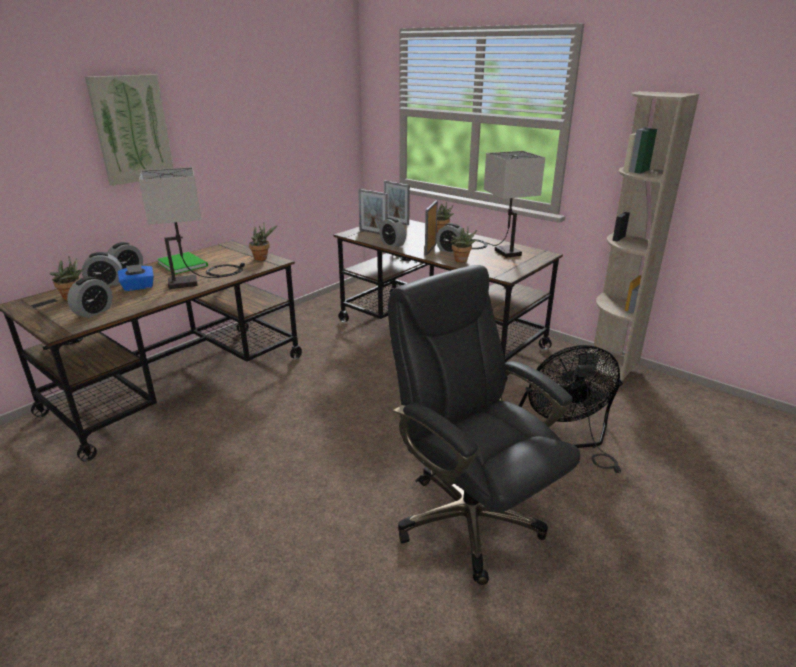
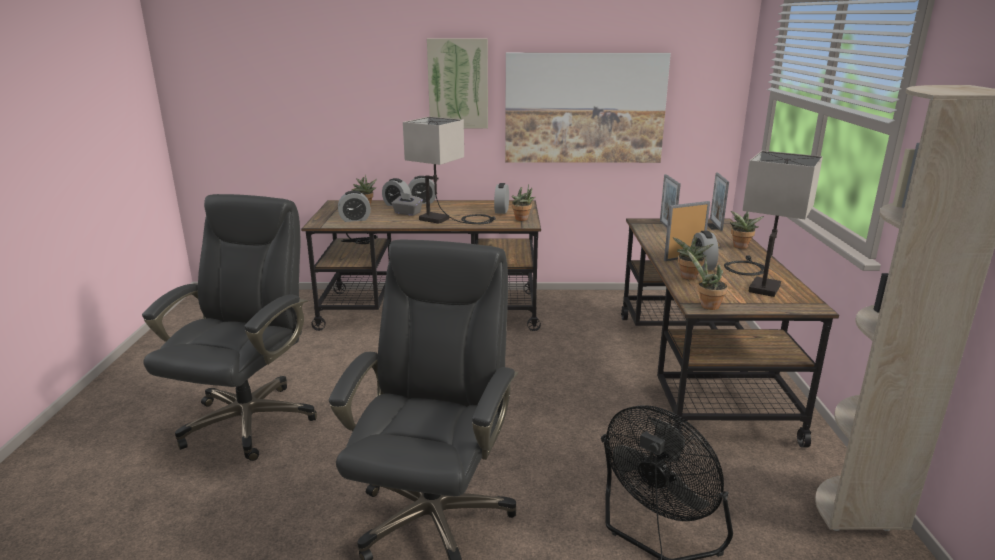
camera: 50 degrees right, 5 degrees down
(138, 287) = (407, 213): blue tissue box -> grey tissue box
(183, 264) = (465, 206): green book -> none
(187, 583) = (247, 424): none -> black office chair
(254, 141) = (584, 108): none -> picture
(392, 244) = (658, 242): alarm clock -> alarm clock (501, 210)
(508, 273) = (706, 306): none -> potted plant

